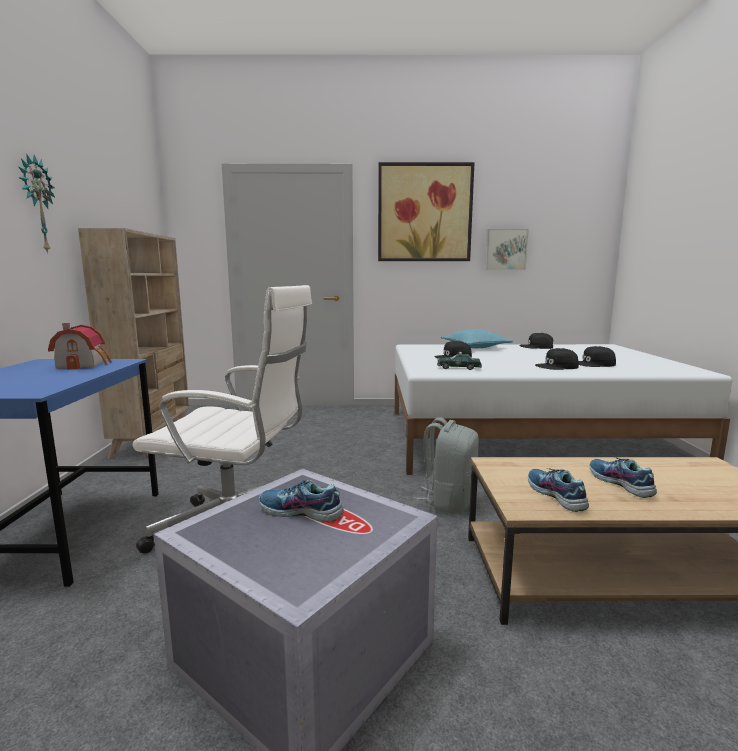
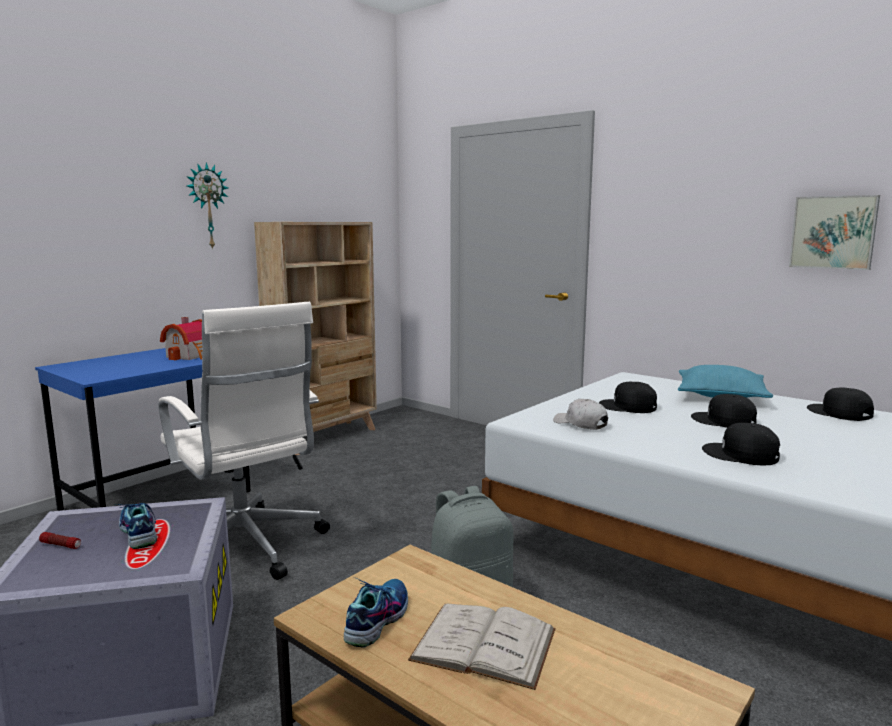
camera: 40 degrees right, 0 degrees up
(254, 548) = (61, 545): none -> flashlight
(424, 213) = (692, 174): picture -> none
(458, 368) = (580, 424): toy car -> white cap
(594, 364) = (832, 465): black cap -> black cap (723, 421)
(619, 483) = (484, 644): shoe -> white book

